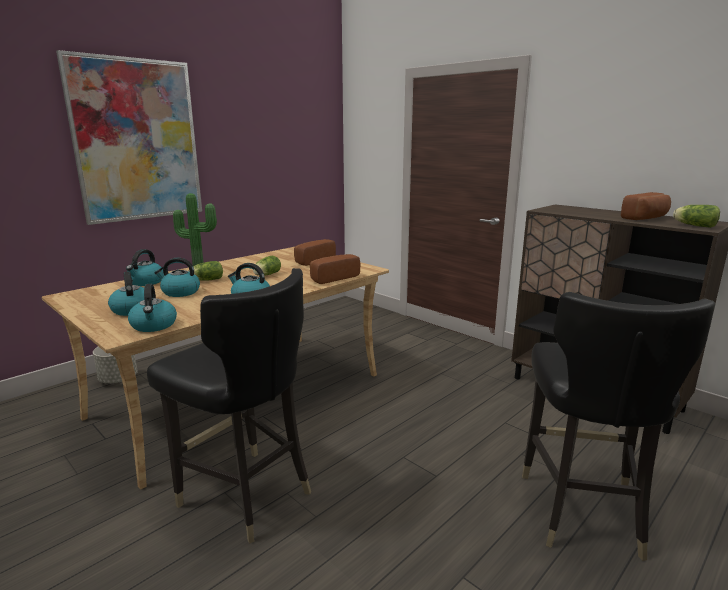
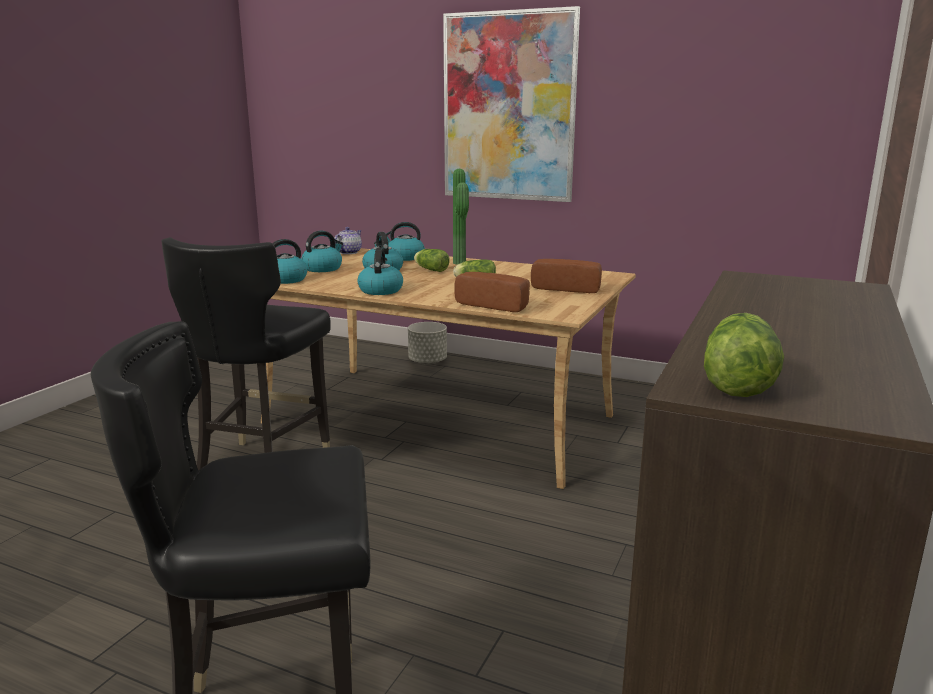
camera: 70 degrees right, 0 degrees up
(78, 296) = (348, 252): none -> teapot
(647, 218) = (800, 345): bread -> none

